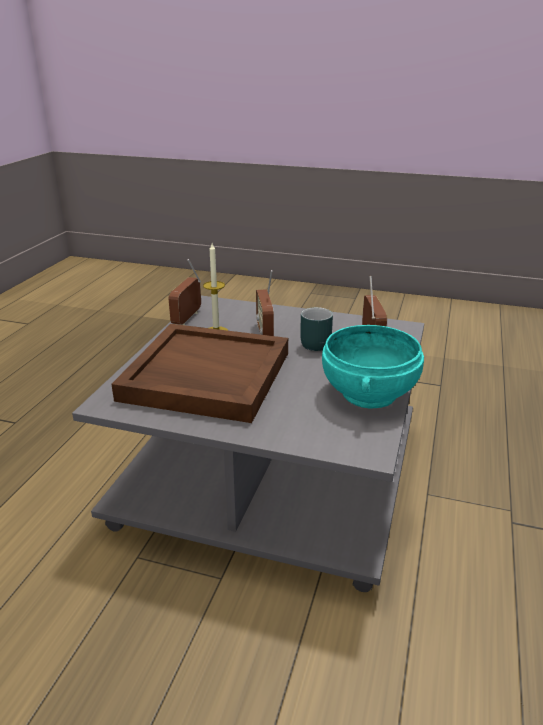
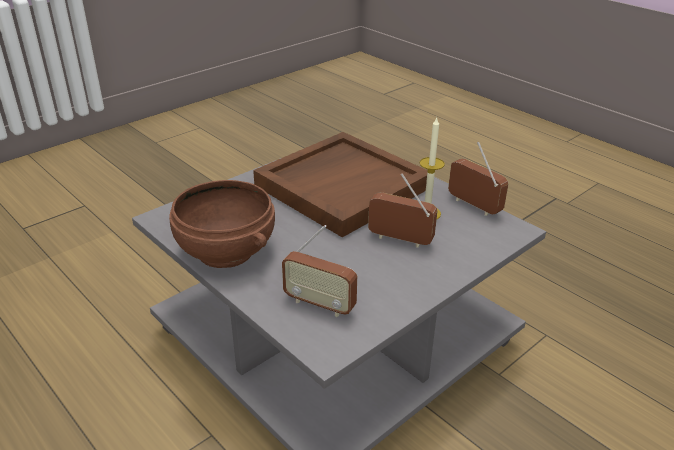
camera: 120 degrees right, 5 degrees up
(315, 342) = (350, 262): turquoise mug -> none
(370, 394) = (225, 252): turquoise bowl -> brown bowl

